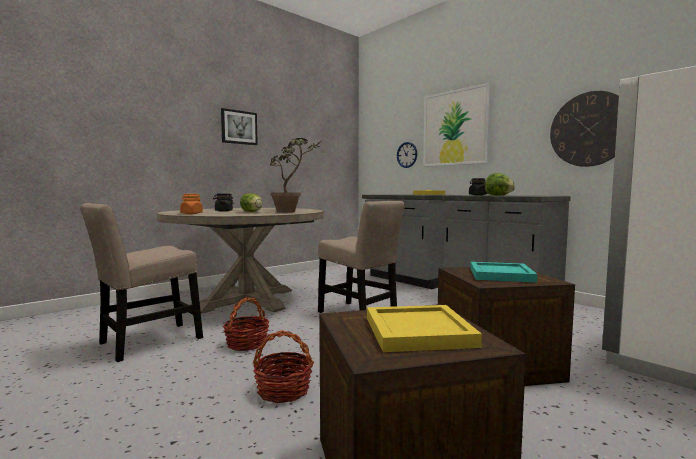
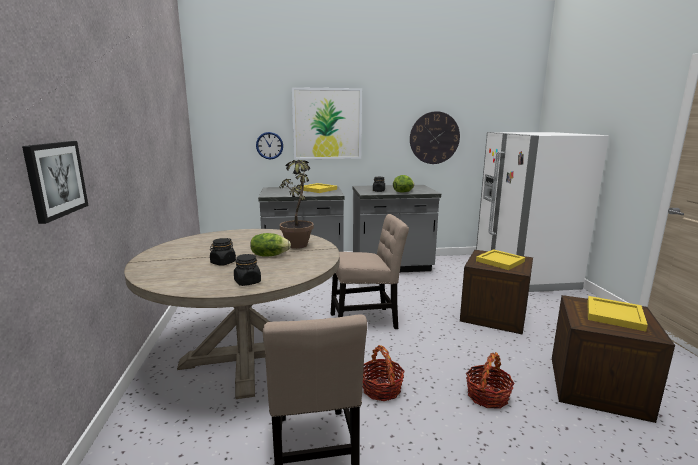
camera: 55 degrees left, 10 degrees up
(191, 213) = (247, 282): orange jar -> black jar
(239, 127) = (128, 127): picture -> picture (55, 179)
(500, 275) = (500, 261): turquoise tray -> yellow tray

